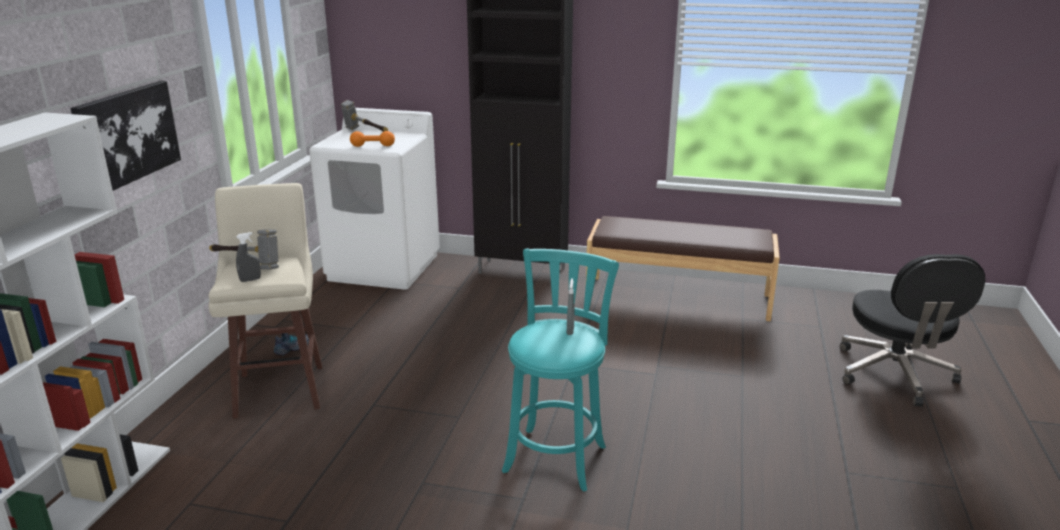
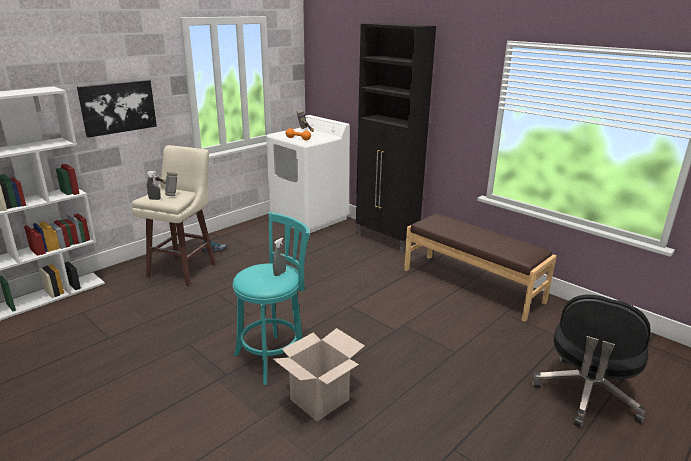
camera: 30 degrees right, 0 degrees up
(666, 480) = (319, 399): none -> cardboard box

